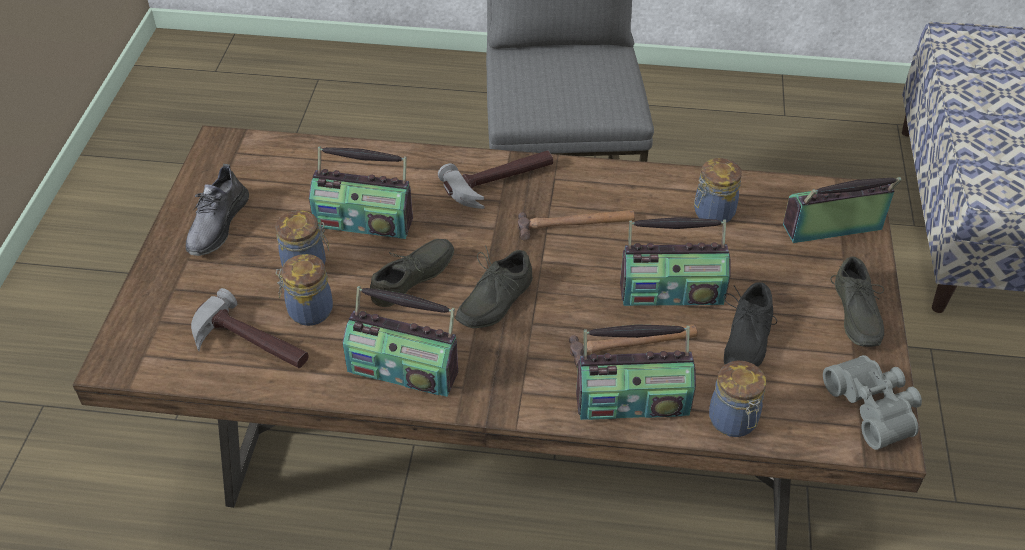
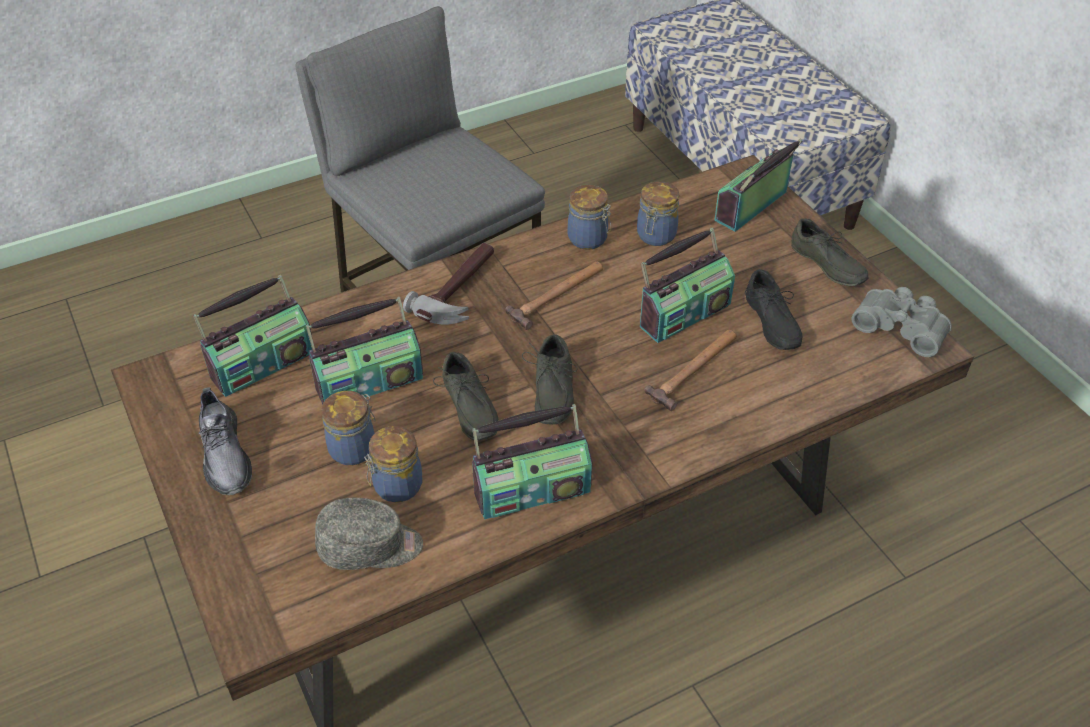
camera: 35 degrees left, 0 degrees up
(249, 345) = (370, 547): hammer -> grey cap
(415, 280) = (466, 409): grey shoe -> grey shoe turned 150 degrees clockwise
(632, 401) = (736, 415): radio -> radio (262, 364)
(734, 422) = (821, 390): jar -> jar (589, 239)

